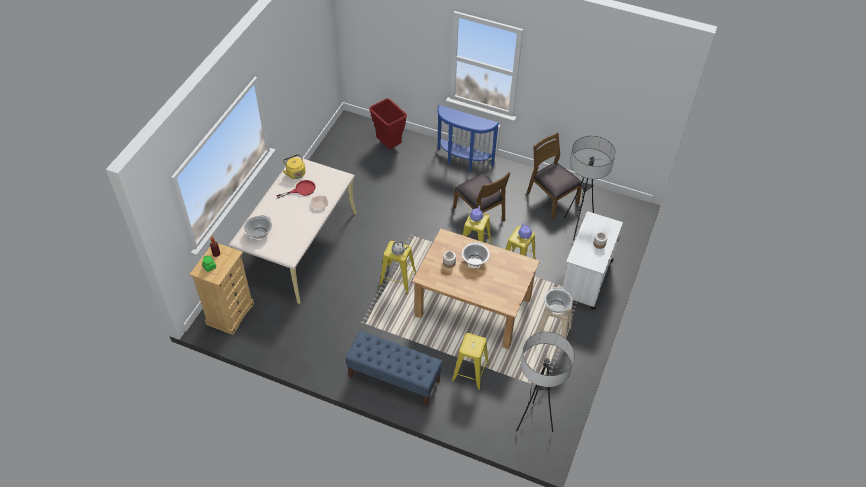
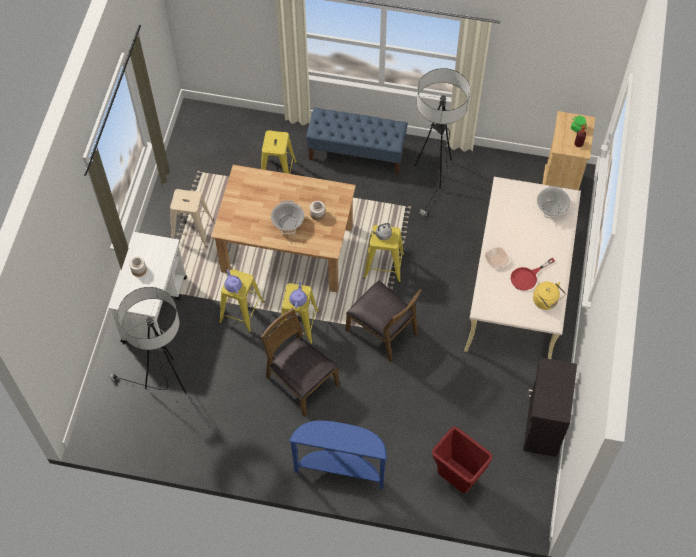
camera: 170 degrees right, 10 degrees up
(321, 163) = (542, 425): none -> black cabinet
(534, 421) = (205, 138): floor lamp -> floor lamp (434, 175)
(551, 198) = (205, 426): brown chair -> brown chair (383, 331)
(556, 306) = (187, 200): cooking pot -> none

